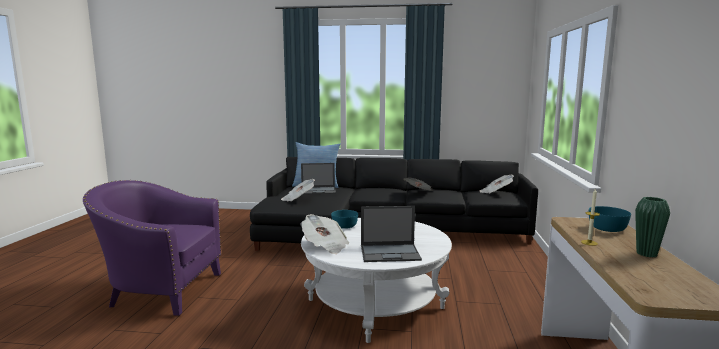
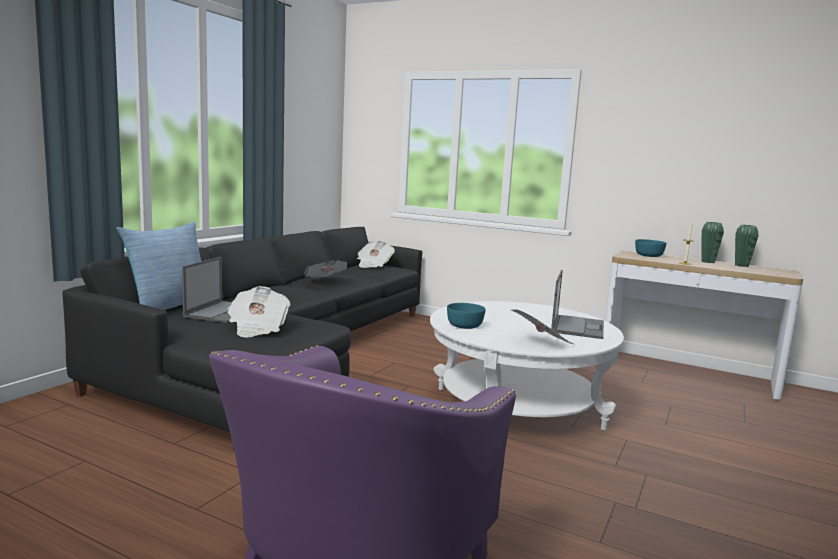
camera: 70 degrees left, 0 degrees up
(674, 272) = (741, 265): none -> green vase

